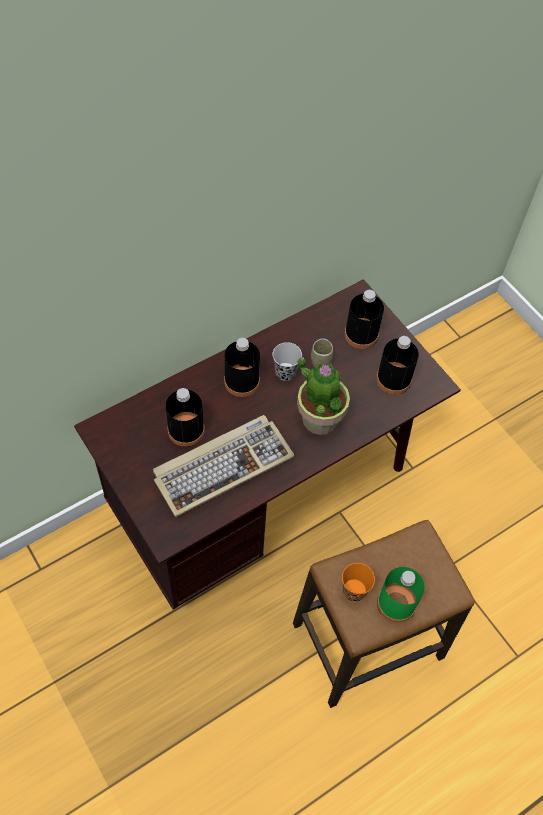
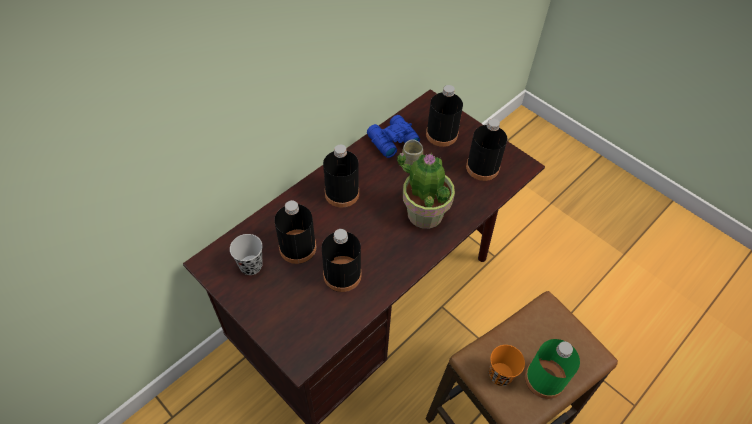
camera: 10 degrees left, 5 degrees down
(223, 466) = (342, 275): keyboard -> black bottle
(285, 372) = (381, 178): black cup -> black cup (251, 266)
(306, 332) = (391, 140): none -> blue binoculars

